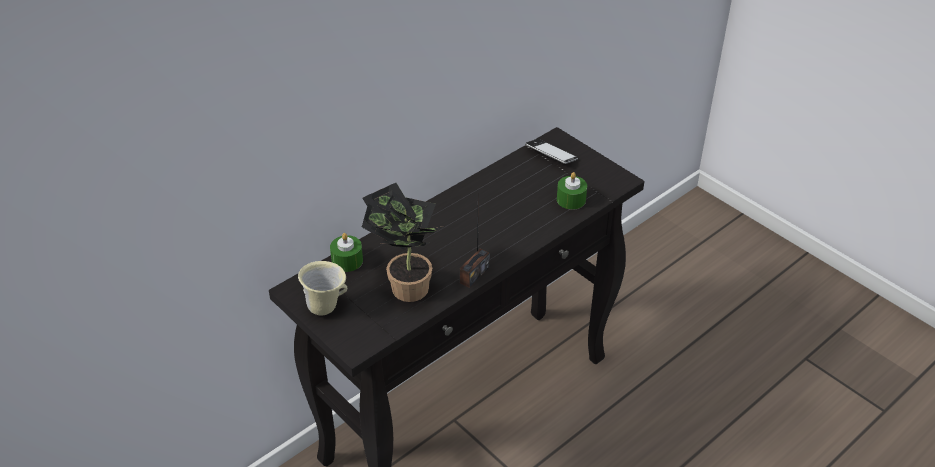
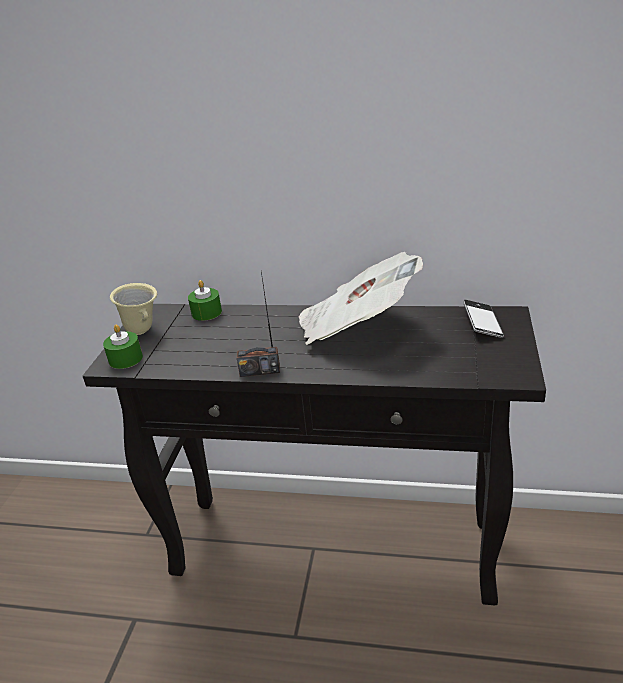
camera: 55 degrees right, 10 degrees down
(405, 286) = (206, 348): potted plant -> none
(479, 204) = (356, 327): none -> newspaper
(571, 200) = (439, 365): green candle -> green candle (125, 359)

